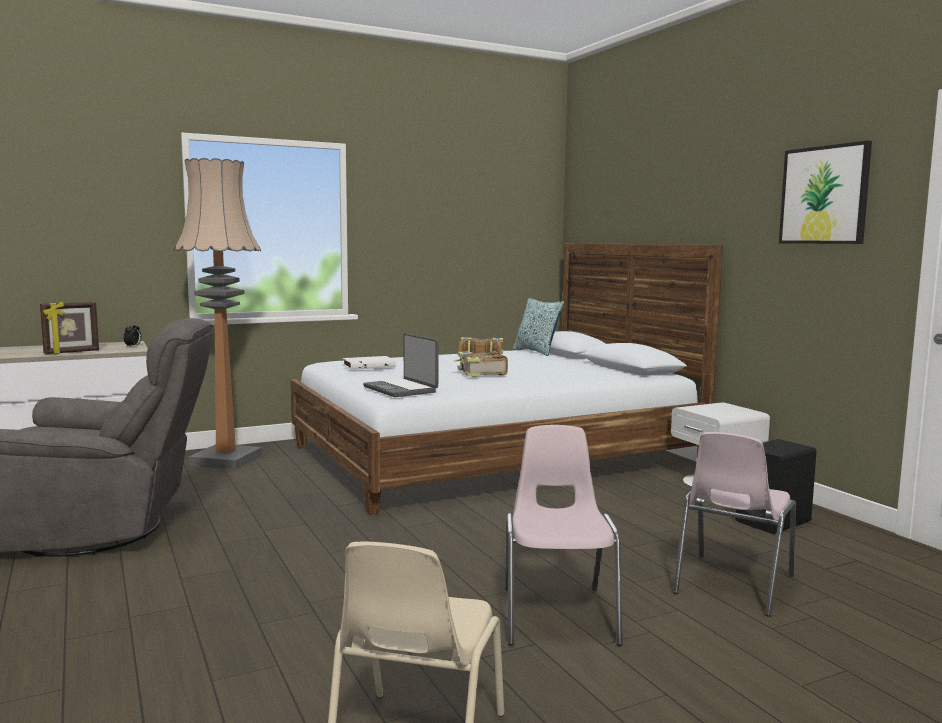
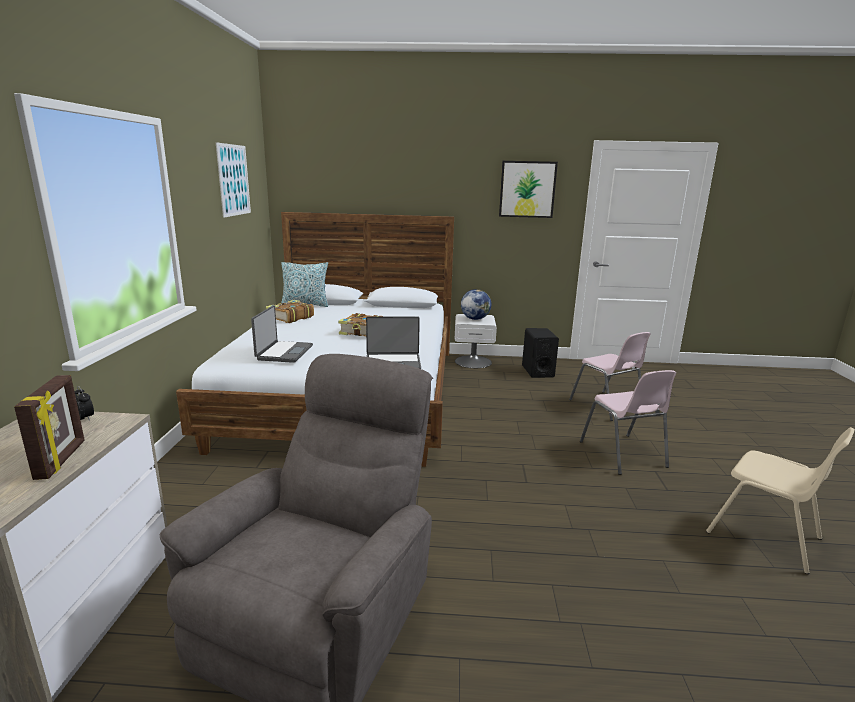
camera: 60 degrees left, 10 degrees up
(226, 460) = (181, 500): floor lamp -> none
(369, 366) = (283, 352): white book -> laptop
(476, 202) = (234, 180): none -> picture
(558, 614) = (623, 455): pink chair -> pink chair turned 135 degrees counterclockwise
(719, 409) = (475, 319): none -> globe

